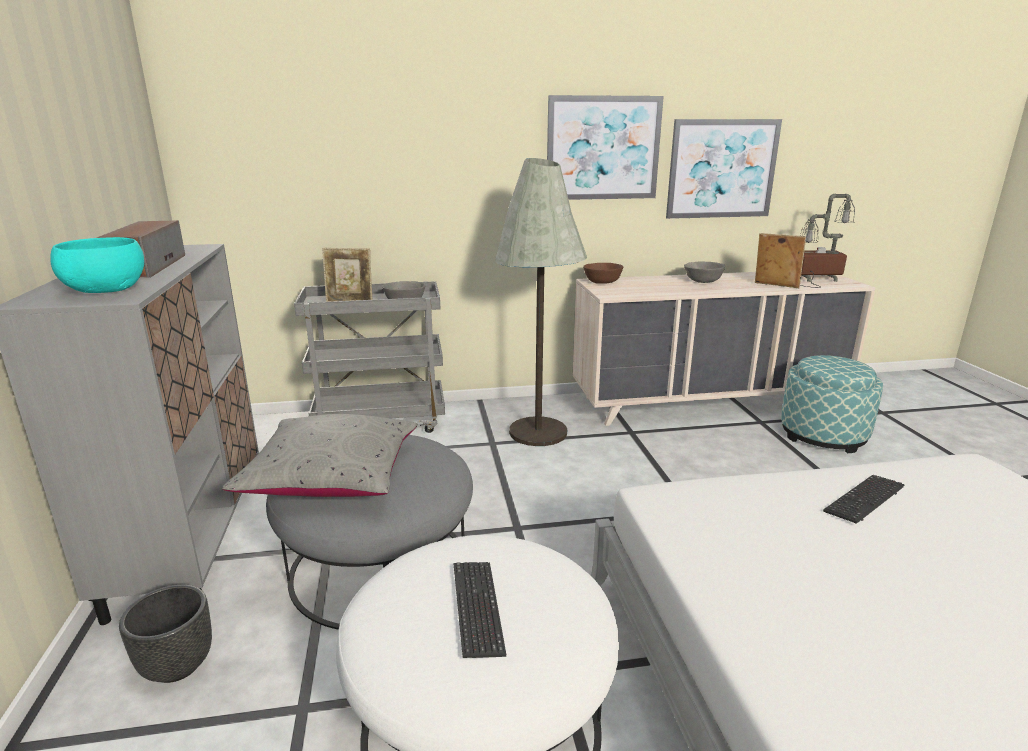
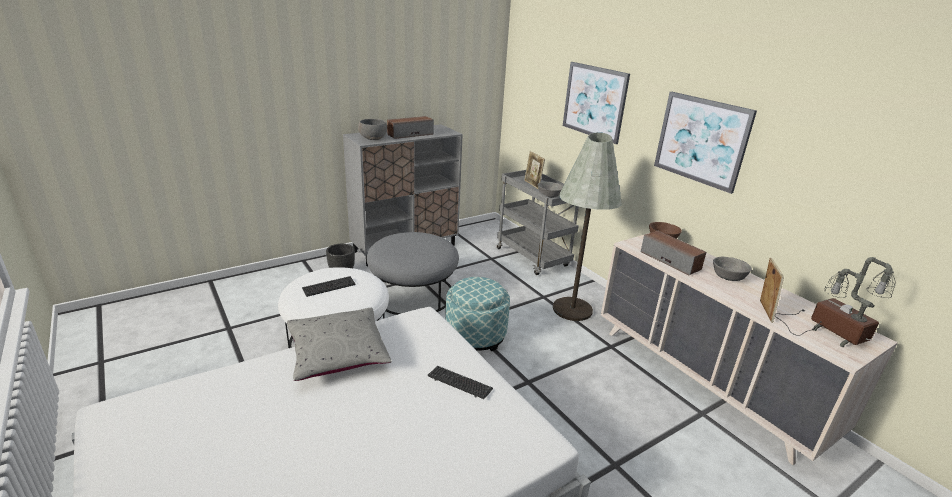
camera: 65 degrees right, 5 degrees up
(105, 290) = (373, 138): turquoise bowl -> grey bowl
(332, 476) = (400, 241): grey pillow -> grey pillow (338, 354)
(659, 289) = (670, 260): none -> speaker
(722, 169) = (802, 191): picture -> picture (594, 101)
(823, 434) = (718, 454): ottoman -> ottoman (475, 335)

